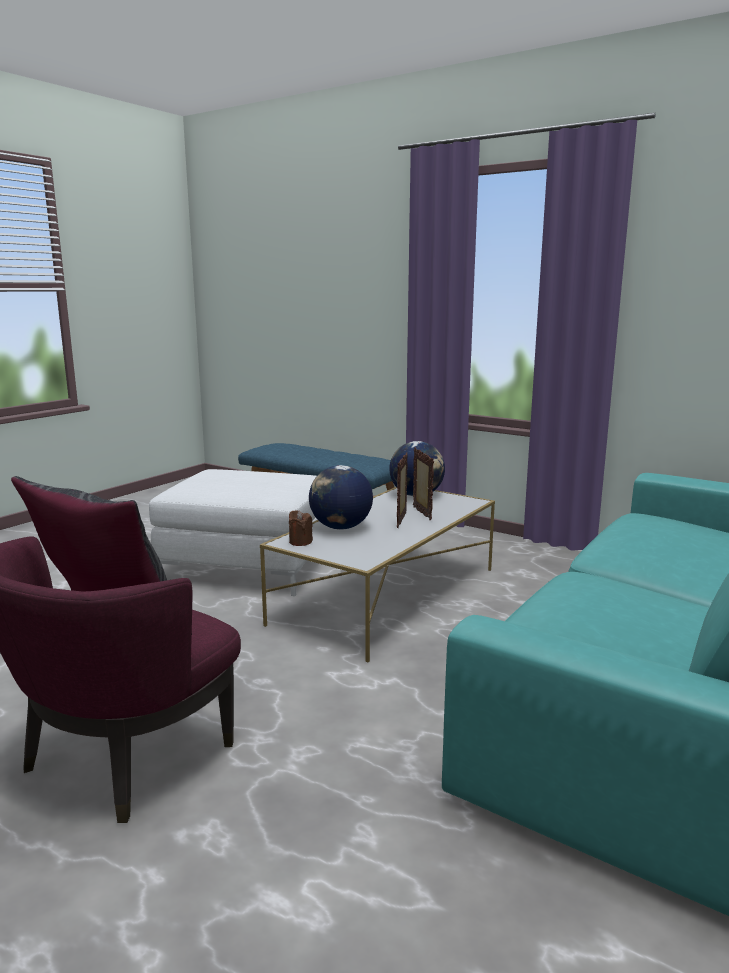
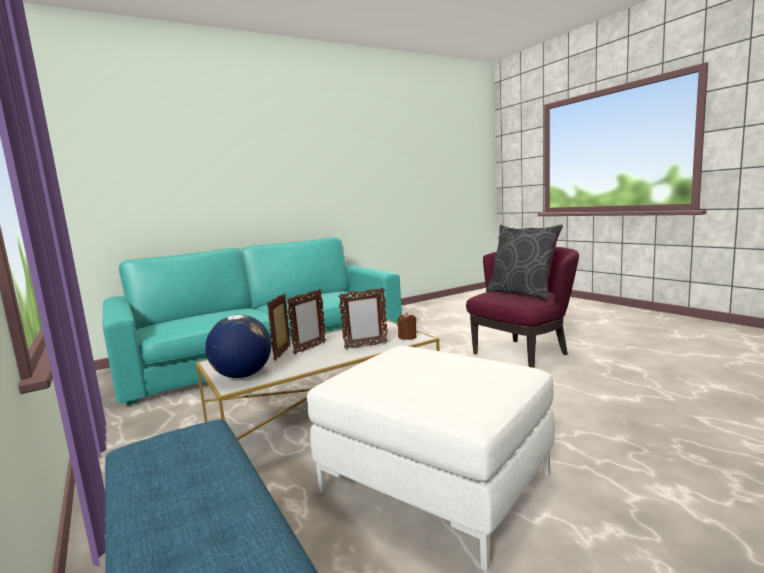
camera: 155 degrees left, 5 degrees down
(340, 527) = (366, 346): globe -> picture frame

